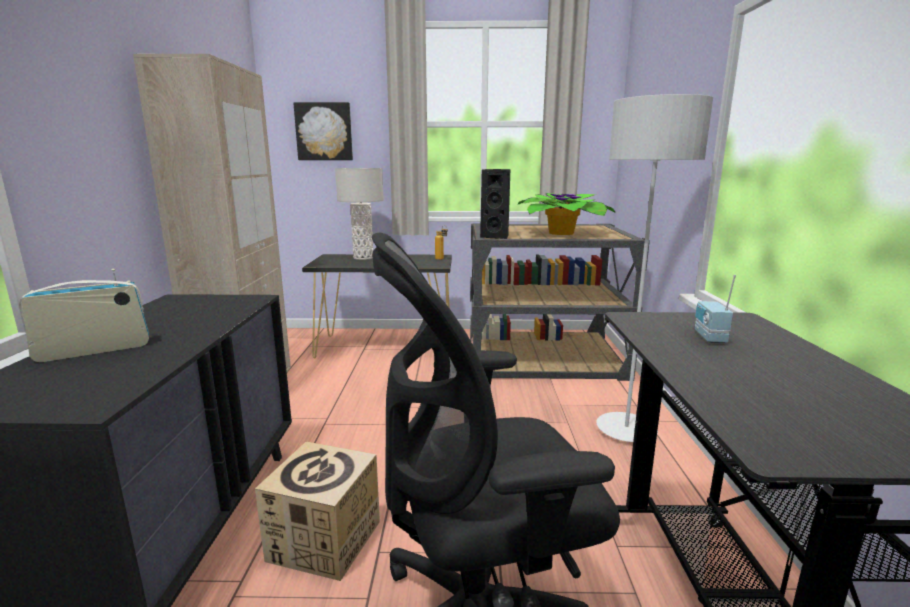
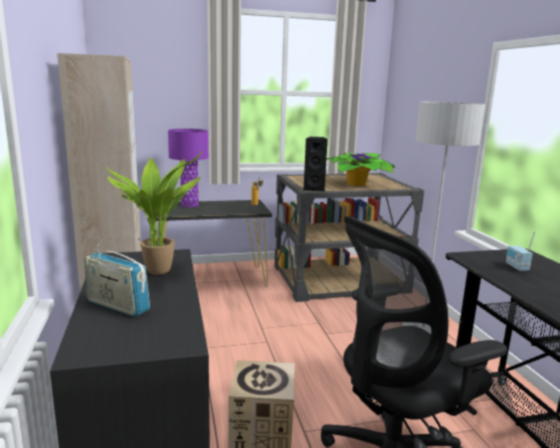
camera: 15 degrees left, 0 degrees up
(94, 350) = (117, 306): radio -> radio turned 105 degrees counterclockwise
(209, 314) = (161, 270): none -> potted plant
(324, 132) = (148, 95): picture -> none
(363, 257) = (190, 205): white table lamp -> purple table lamp

